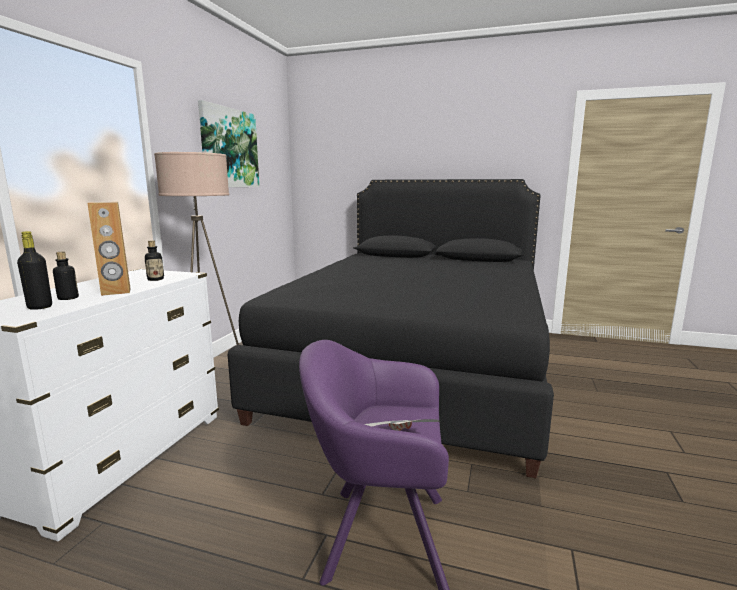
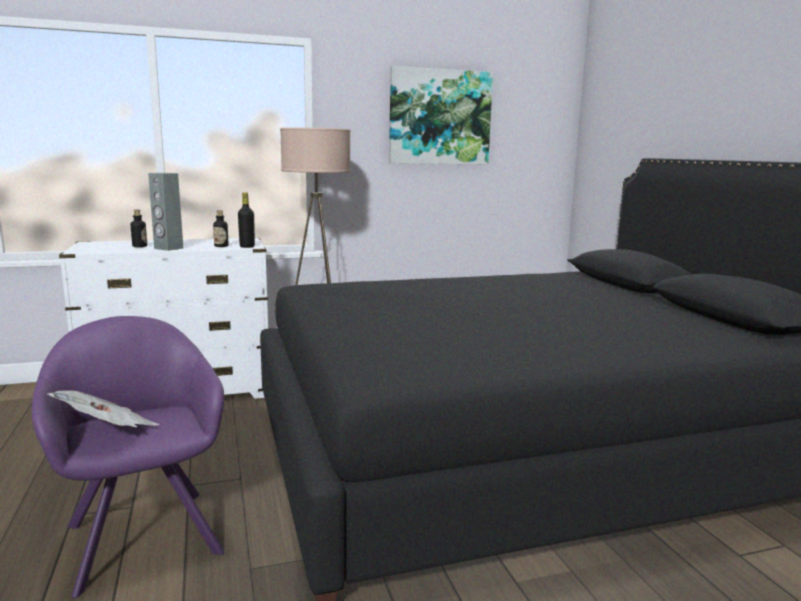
camera: 55 degrees right, 0 degrees up
(40, 307) = (110, 248): black bottle -> black bottle (247, 246)
(116, 292) = (168, 248): brown speaker -> grey speaker

